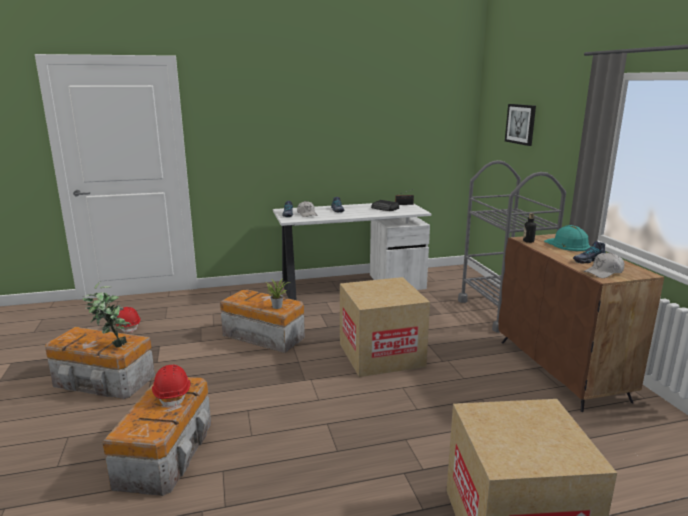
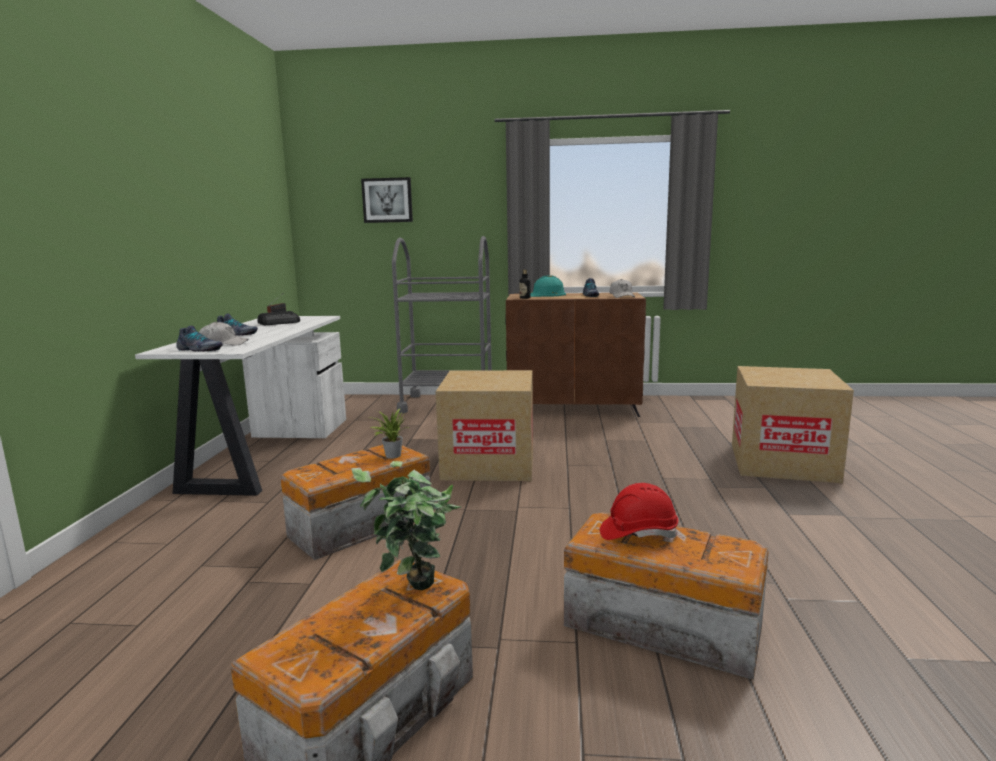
camera: 70 degrees left, 5 degrees down
(128, 326) = (104, 684): red hard hat -> none

